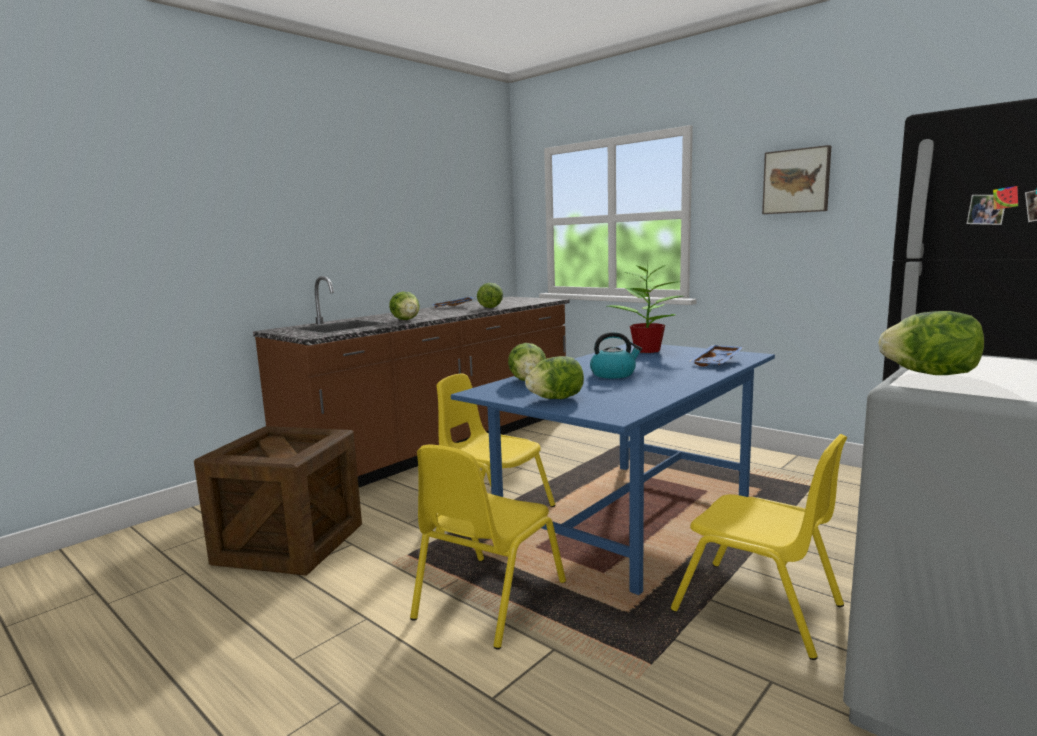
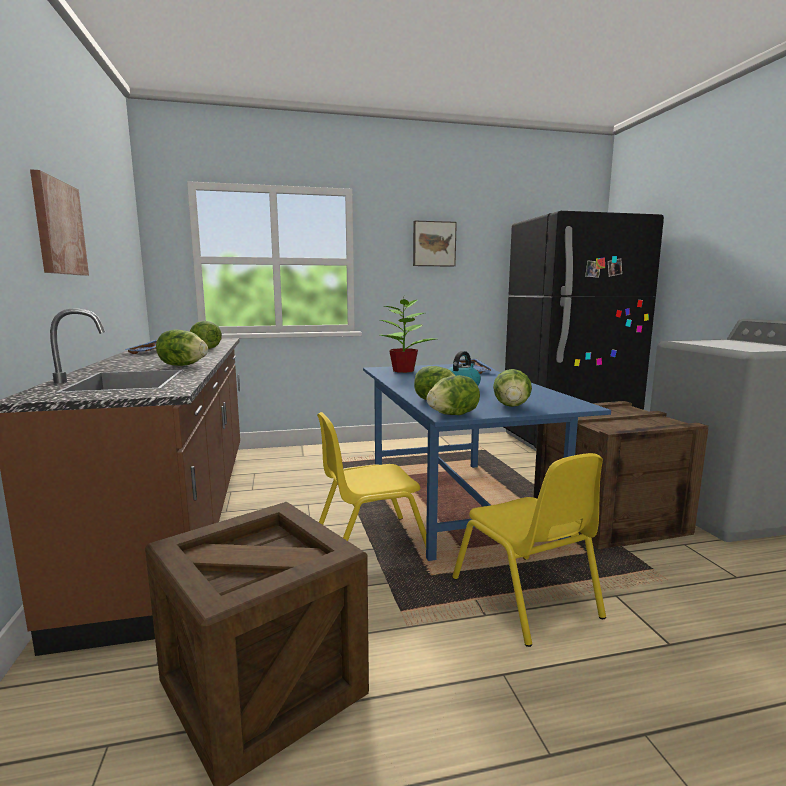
camera: 55 degrees left, 0 degrees up
(364, 217) = (58, 228): none -> picture
(758, 608) = (608, 517): yellow chair -> crate
(930, 374) = (729, 347): lettuce -> lettuce (453, 415)

